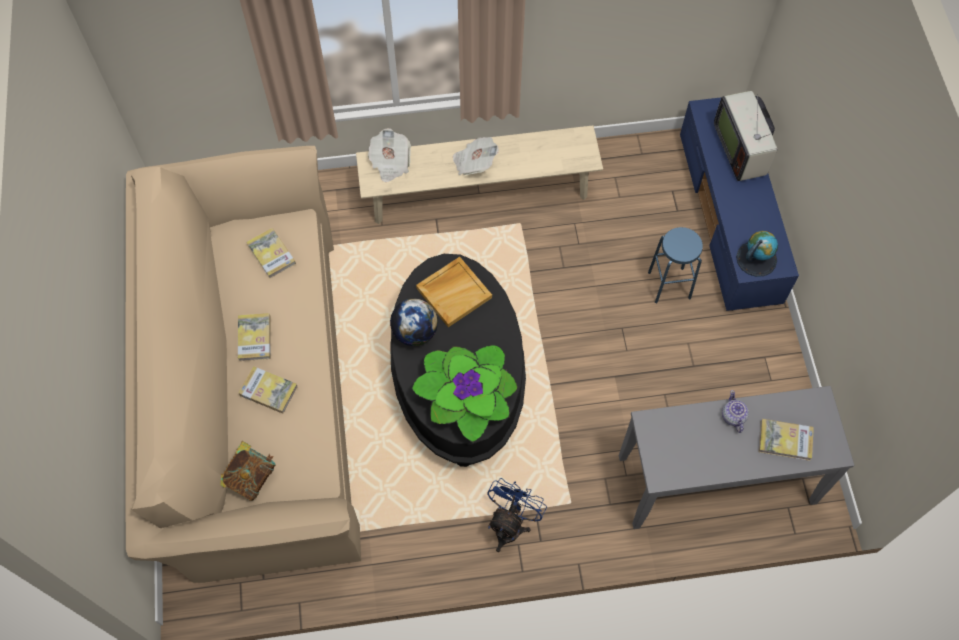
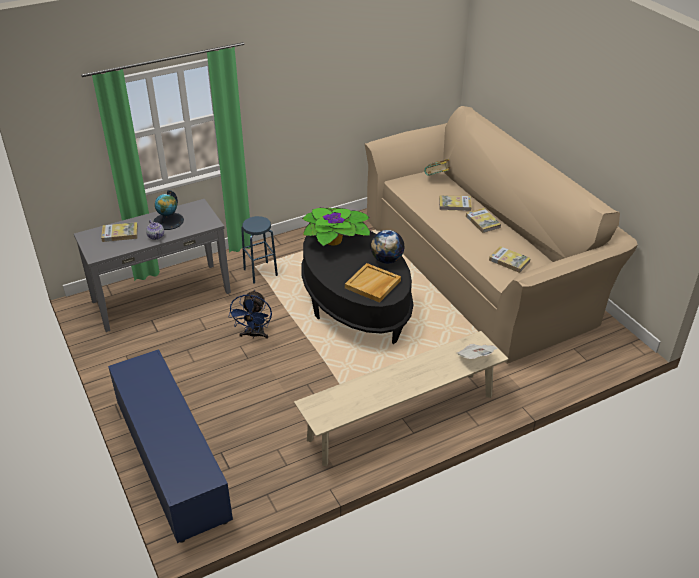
camera: 160 degrees right, 25 degrees down
(474, 163) = (407, 376): newspaper -> none
(510, 524) = (288, 250): blue fan -> blue fan (254, 335)
(669, 285) = (216, 394): blue stool -> blue stool (260, 272)
(742, 149) = (166, 450): television -> none
(756, 258) = (145, 368): globe -> globe (168, 221)

